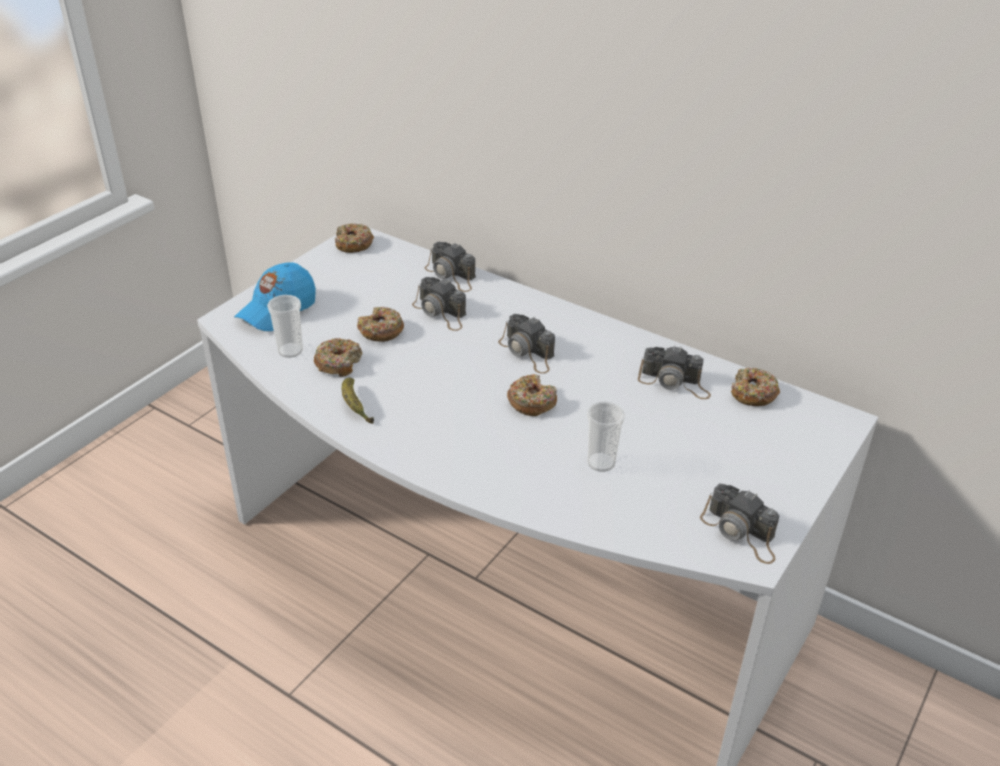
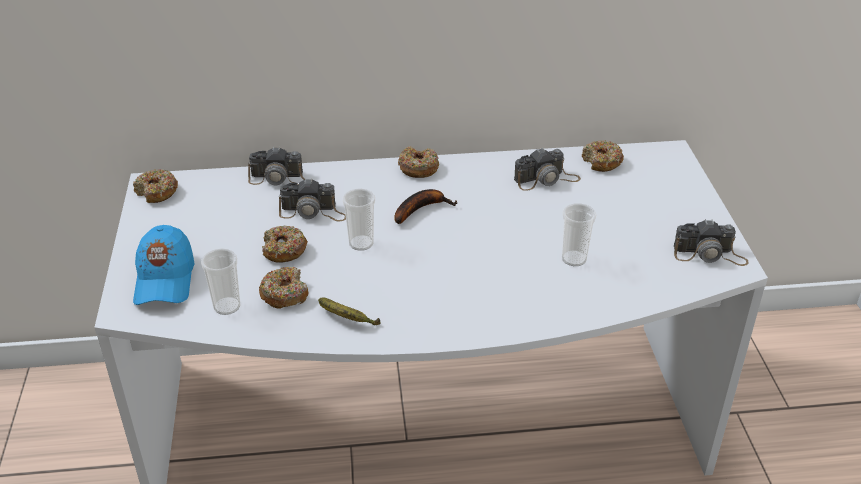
camera: 40 degrees left, 0 degrees up
(443, 355) = (361, 243): none -> cup
(528, 352) = (421, 209): camera -> banana
(531, 402) = (473, 243): donut -> donut (418, 168)

